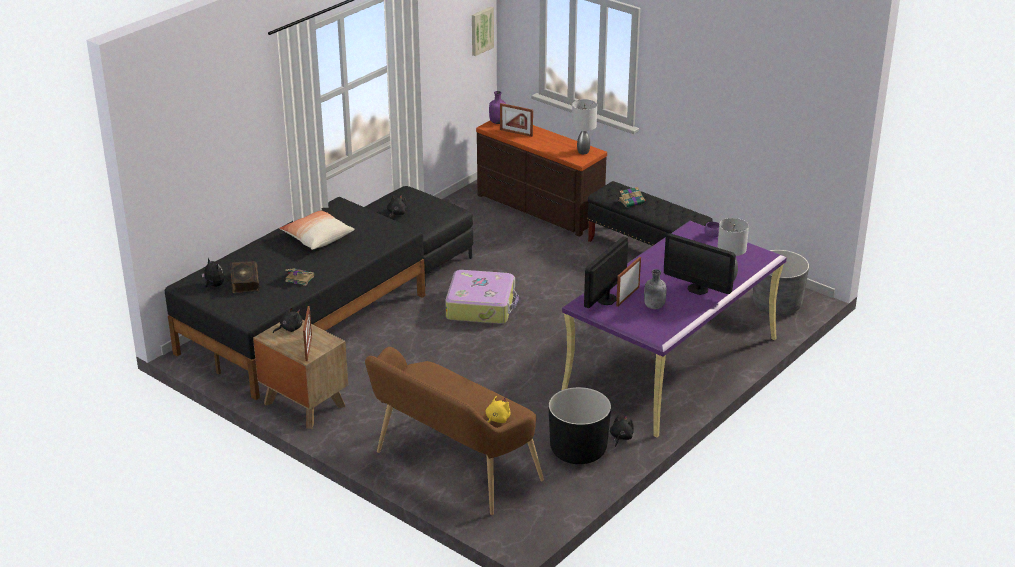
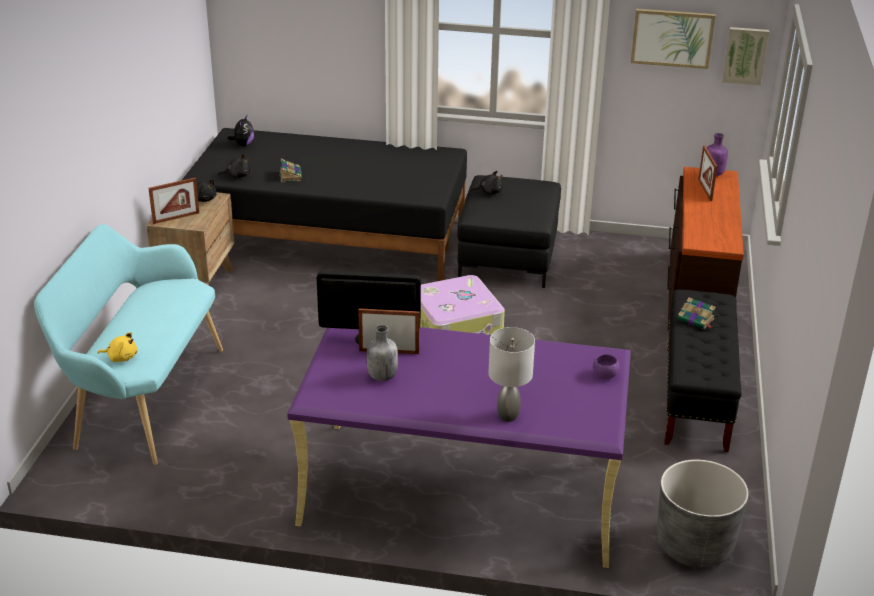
camera: 60 degrees right, 0 degrees up
(244, 282) = (261, 154): book -> none
(317, 238) = (372, 162): pillow -> none
(443, 39) = (672, 38): none -> picture
(451, 468) = (142, 398): brown bench -> turquoise bench
(578, 450) = (230, 472): black planter -> none
(583, 151) = (720, 240): grey table lamp -> none
(621, 437) = (276, 497): black plush toy -> black plush toy (237, 176)
(697, 289) = (455, 398): monitor -> none

